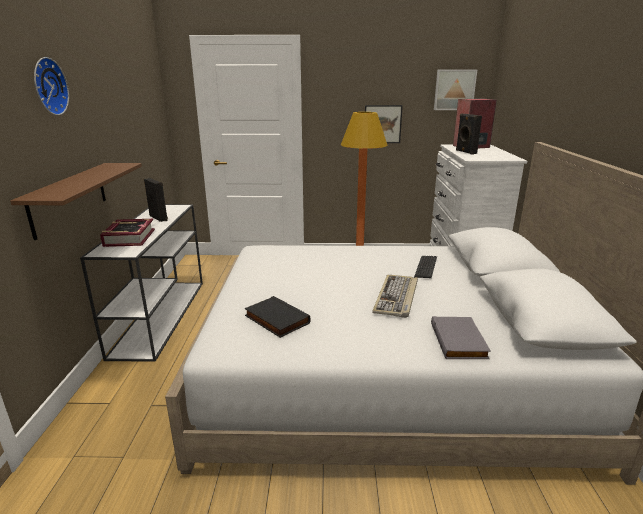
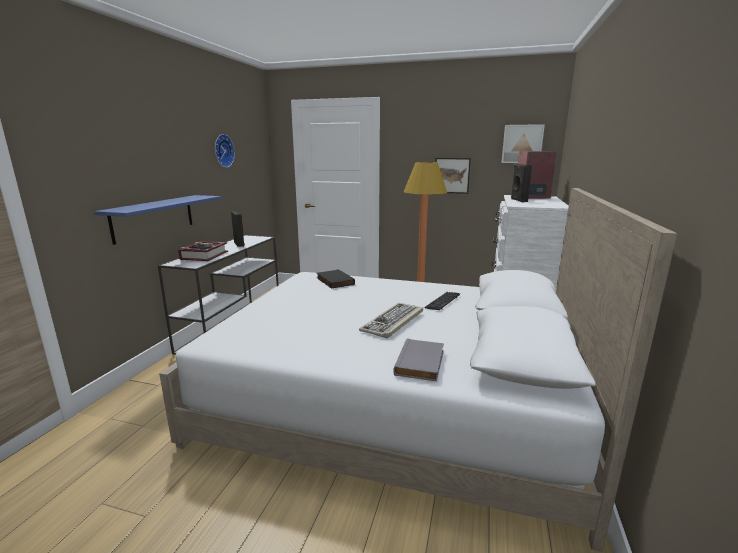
camera: 15 degrees right, 5 degrees down
(47, 86) = (143, 131): wall clock -> wall clock (222, 151)
(69, 198) = (154, 217): brown shelf -> blue shelf
(275, 320) = (273, 326): black book -> black book (334, 281)

